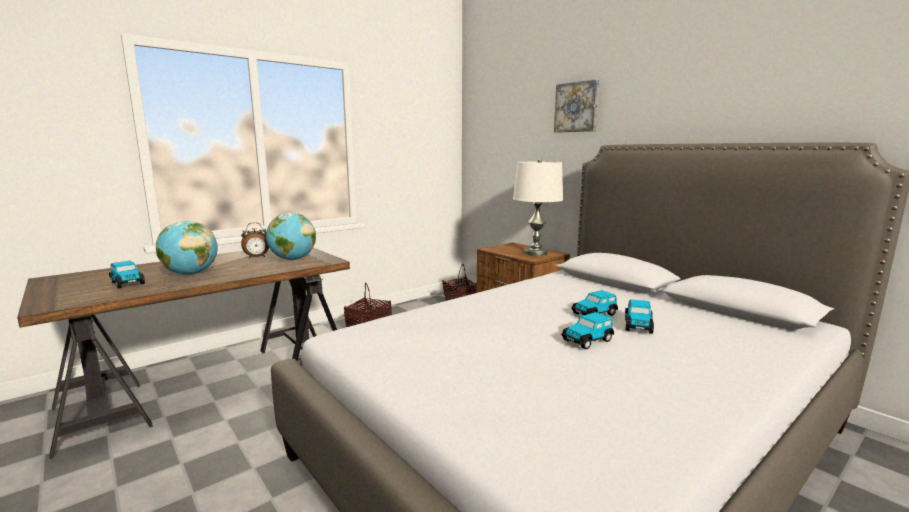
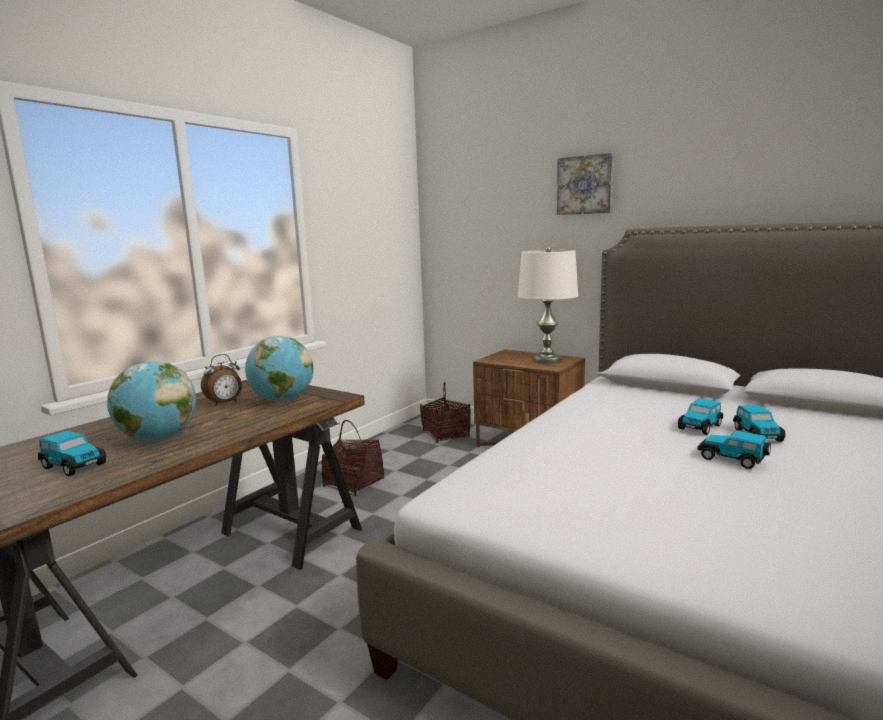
camera: 15 degrees left, 0 degrees up
(588, 340) = (732, 459): toy car -> toy car turned 90 degrees clockwise

